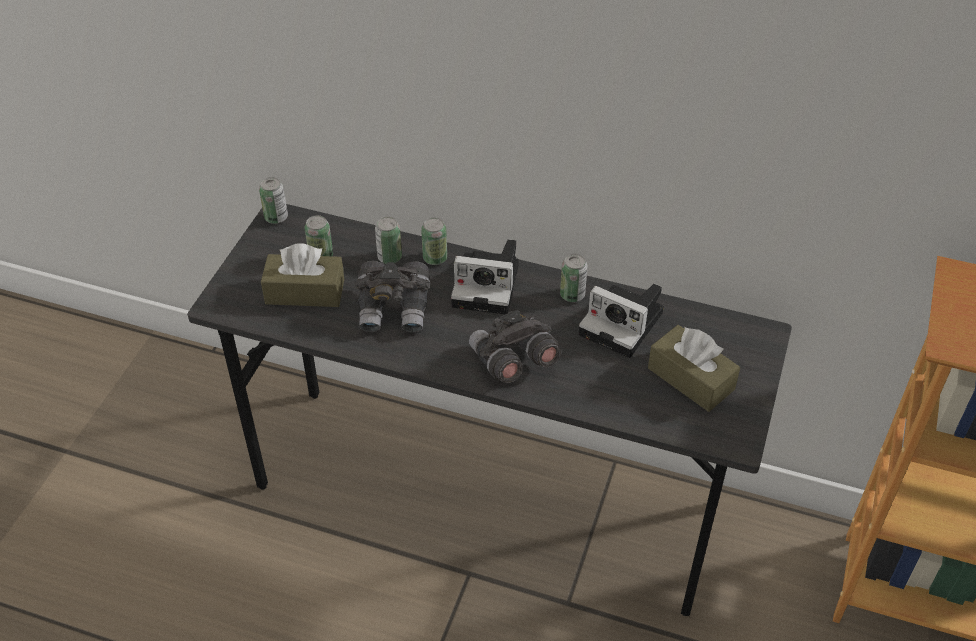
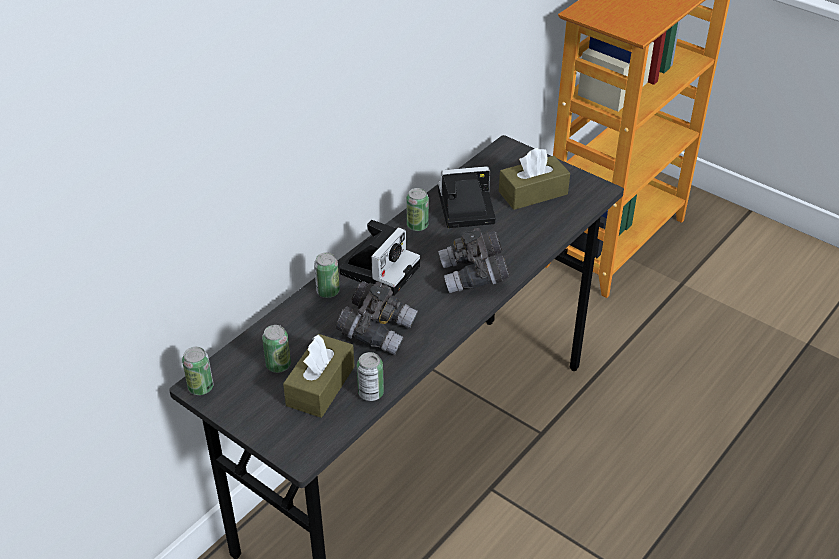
camera: 70 degrees left, 5 degrees down
(389, 257) = (309, 319): can -> can (371, 393)
(624, 324) = (463, 208): camera -> camera turned 150 degrees counterclockwise

